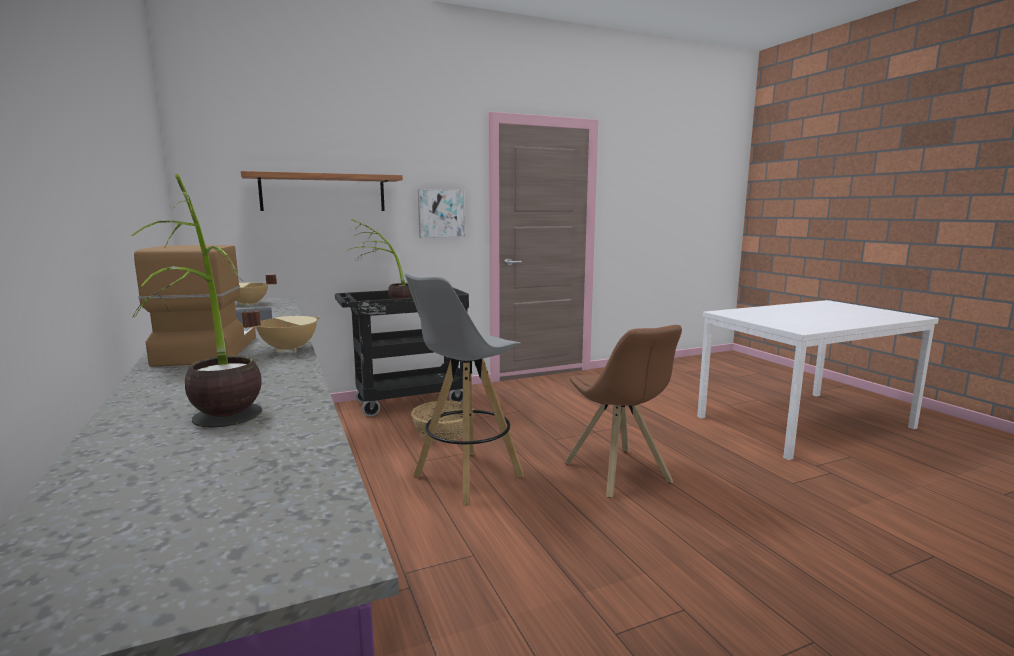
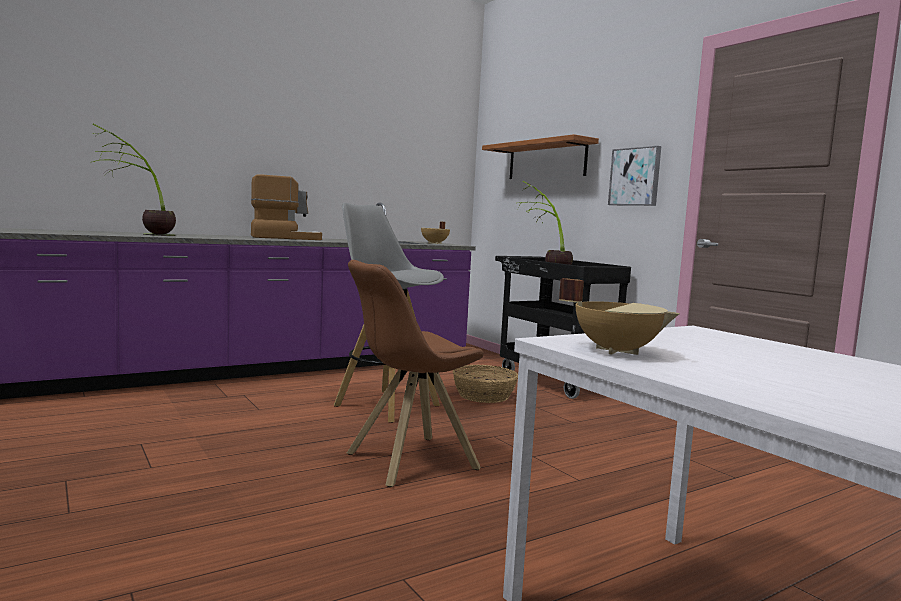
camera: 80 degrees right, 5 degrees down
(288, 349) = (283, 239): beige cooking pot -> beige cooking pot (616, 350)

